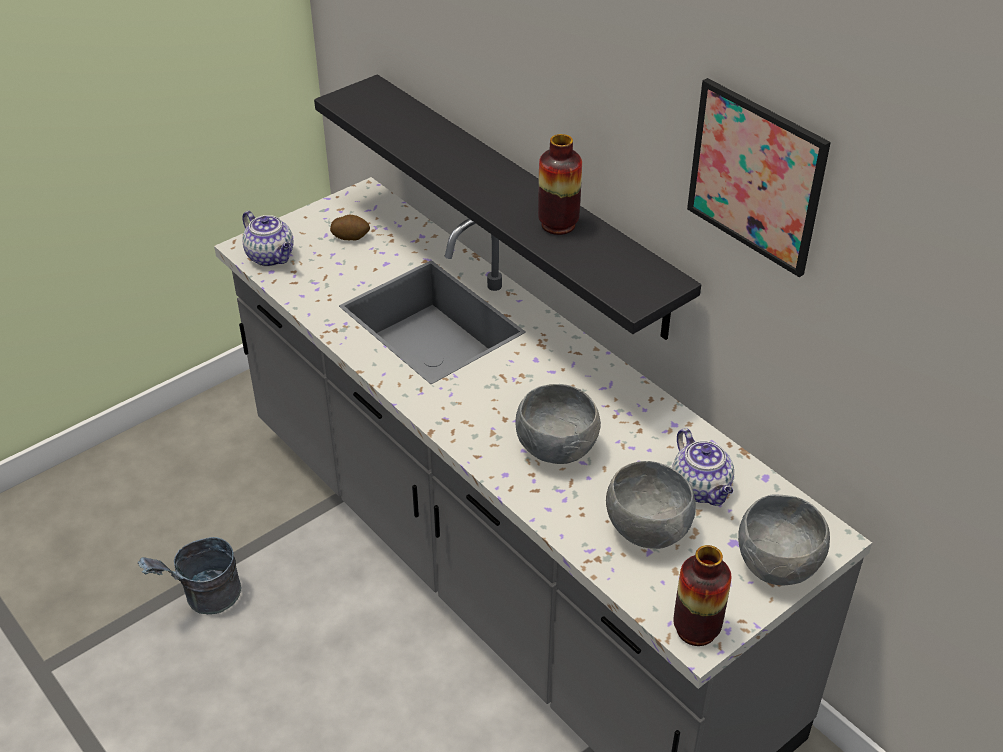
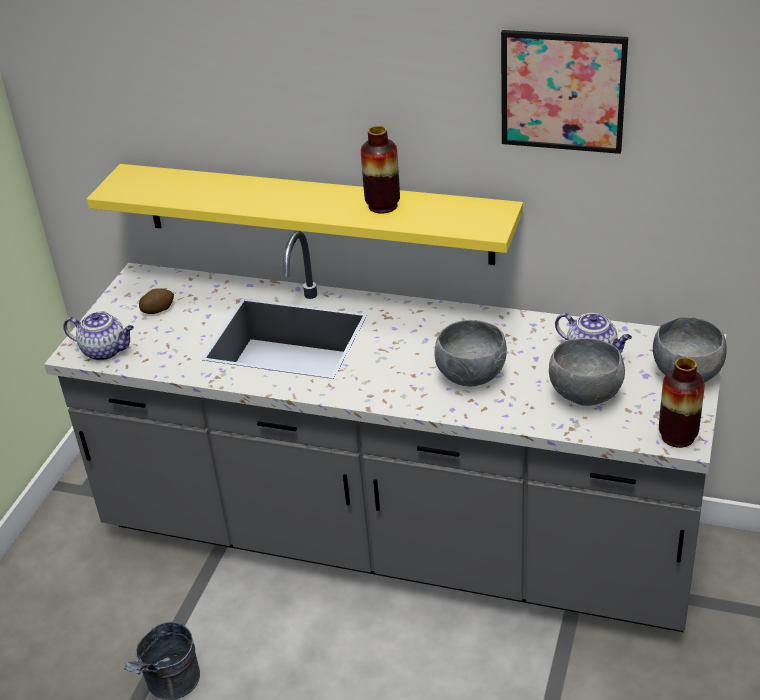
camera: 30 degrees left, 5 degrees down
(521, 202) = (315, 213): black shelf -> yellow shelf

